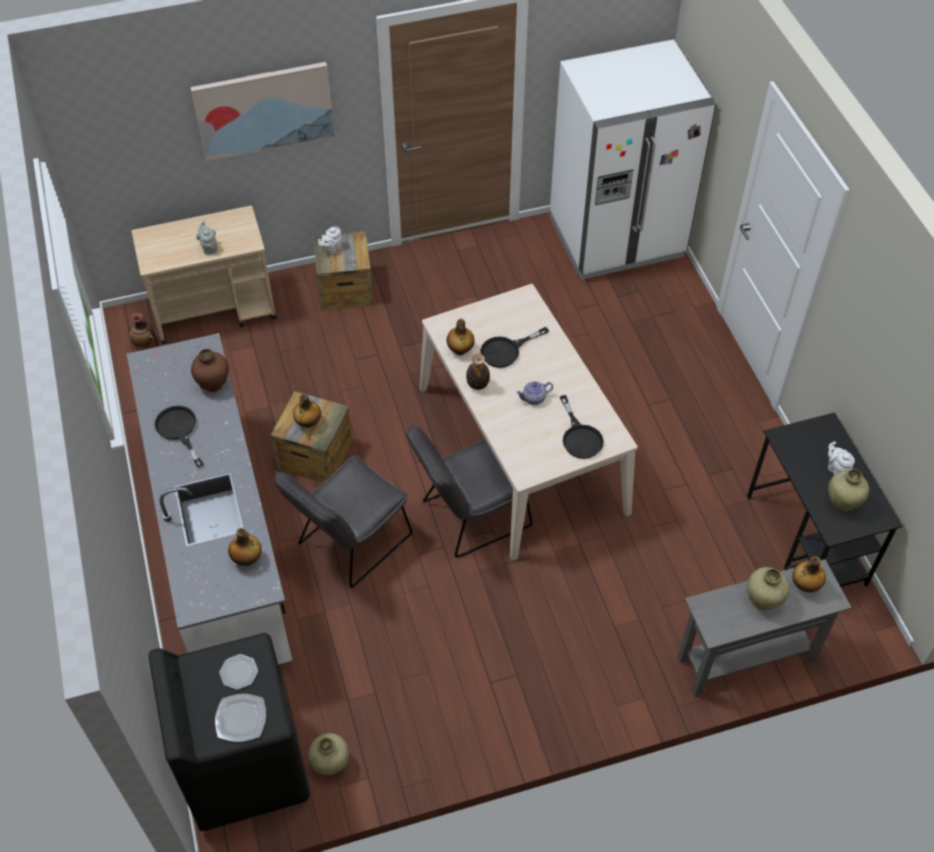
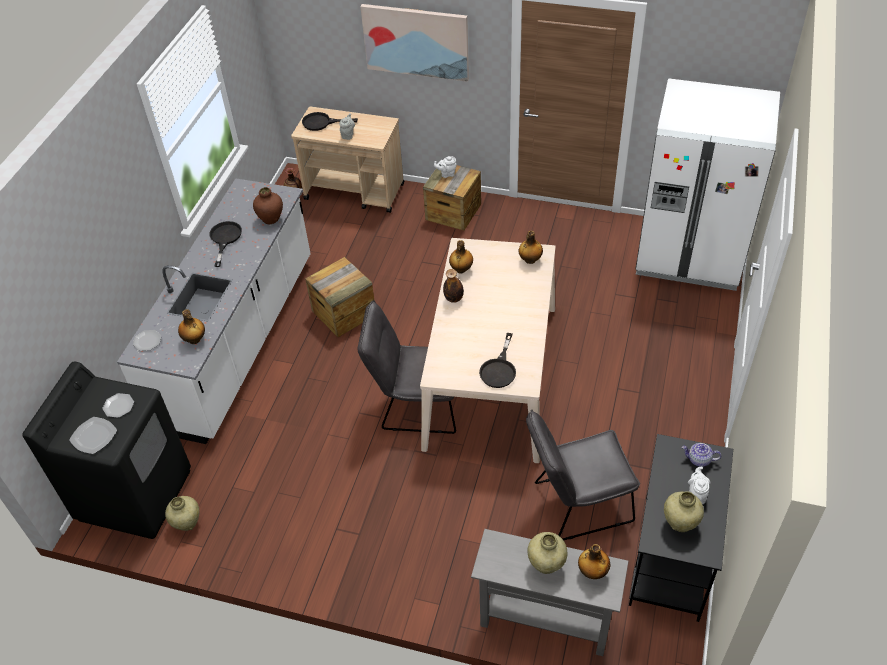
camera: 35 degrees right, 5 degrees down
(193, 587) = (147, 341): none -> plate
(308, 423) = (335, 281): bottle -> bottle (530, 260)
(349, 544) = (318, 383): grey chair -> grey chair (576, 503)
(506, 350) = (495, 284): black frying pan -> black frying pan (322, 123)
(534, 398) = (487, 326): teapot -> teapot (699, 460)

